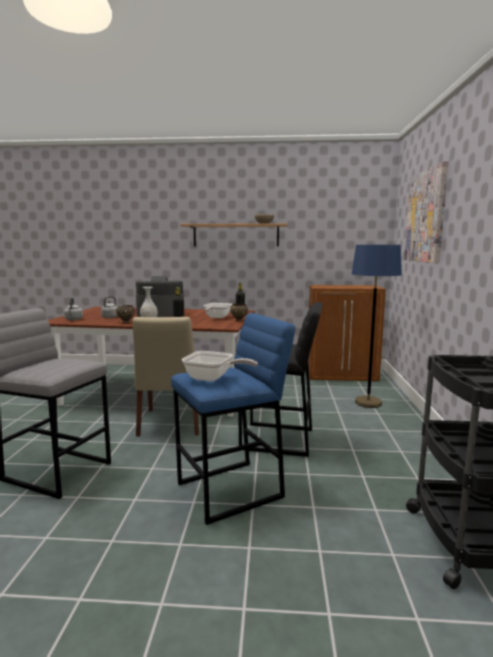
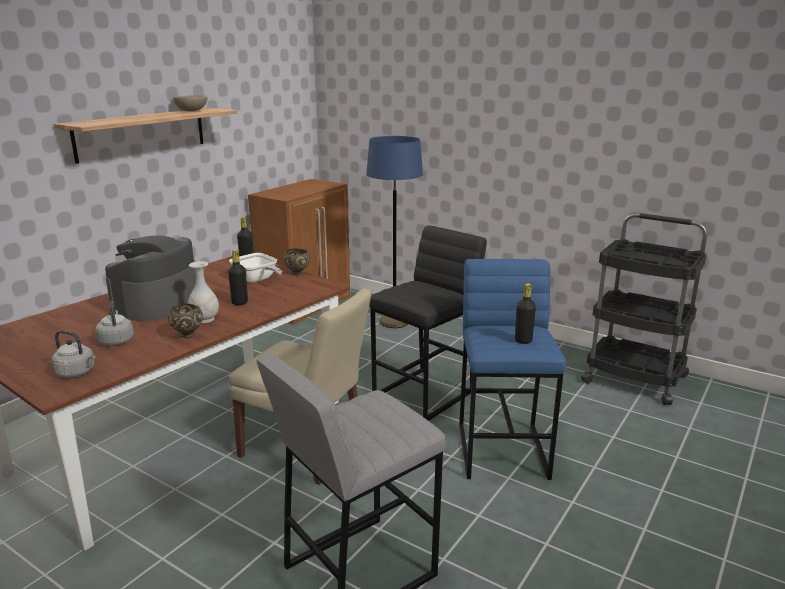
camera: 60 degrees left, 10 degrees up
(213, 378) = (523, 340): frying pan -> black bottle
(426, 216) = (416, 100): picture -> none

